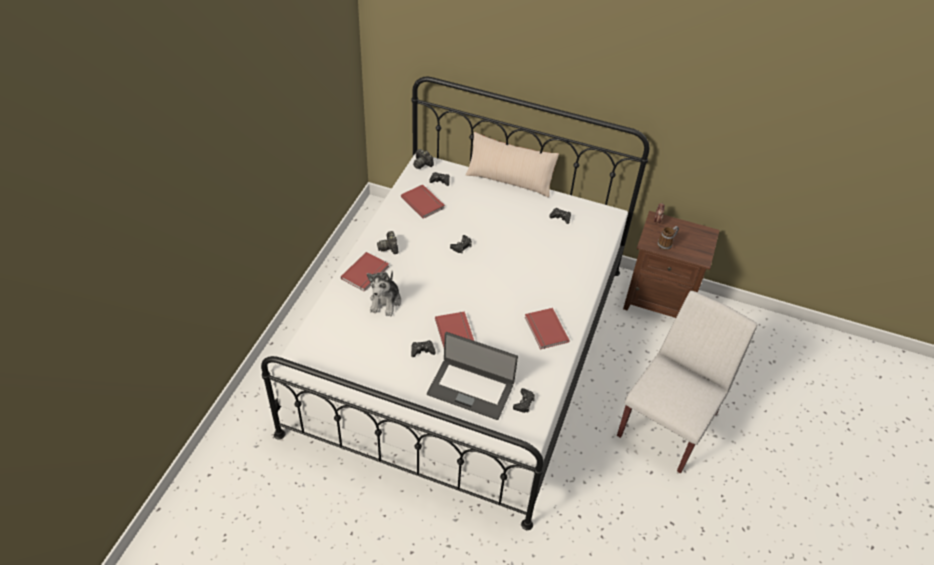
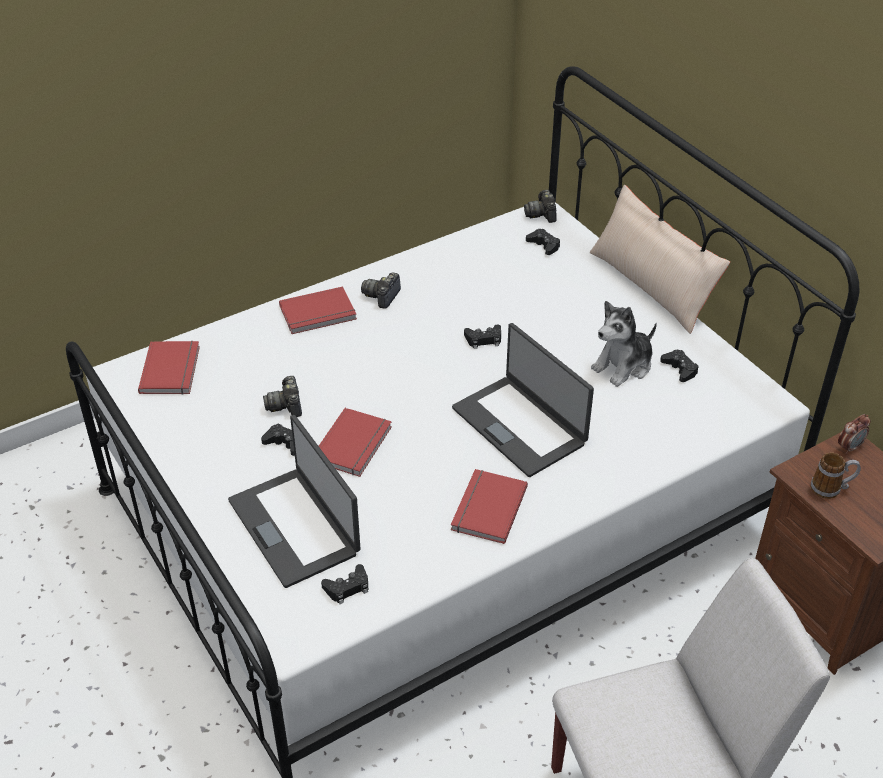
camera: 40 degrees right, 5 degrees down
(385, 301) = (304, 359): plush toy -> plush toy (623, 366)
(402, 331) = (286, 405): none -> camera
(423, 202) = (491, 262): red book -> red book (172, 369)
(520, 282) = (520, 425): none -> laptop

